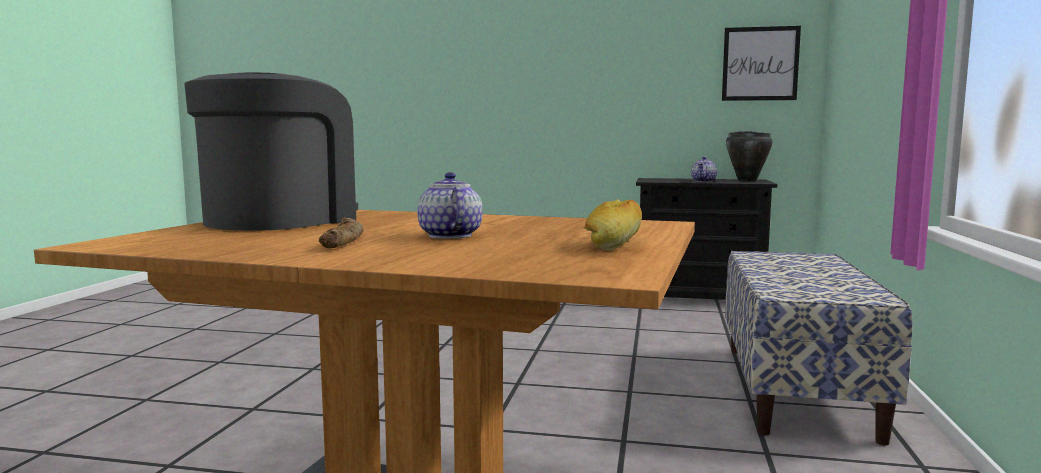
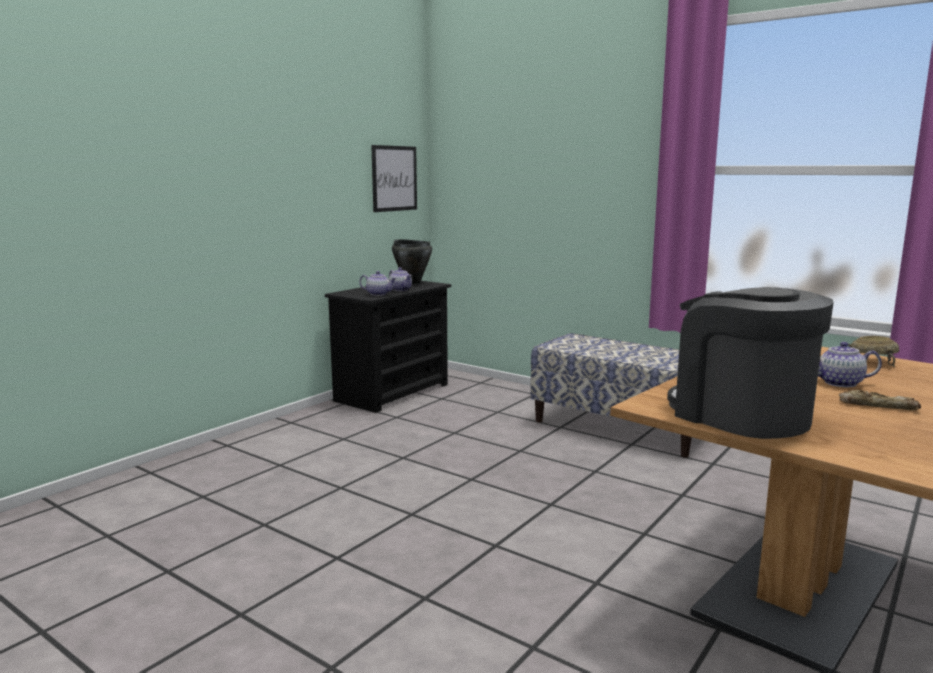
camera: 65 degrees left, 5 degrees up
(614, 244) = (873, 362): bread -> beige bowl
(668, 181) = (378, 294): none -> teapot

